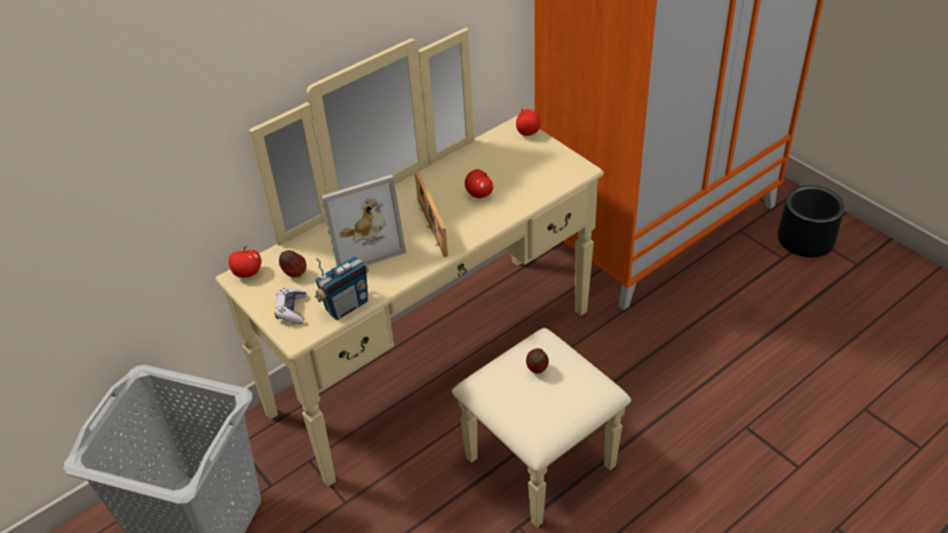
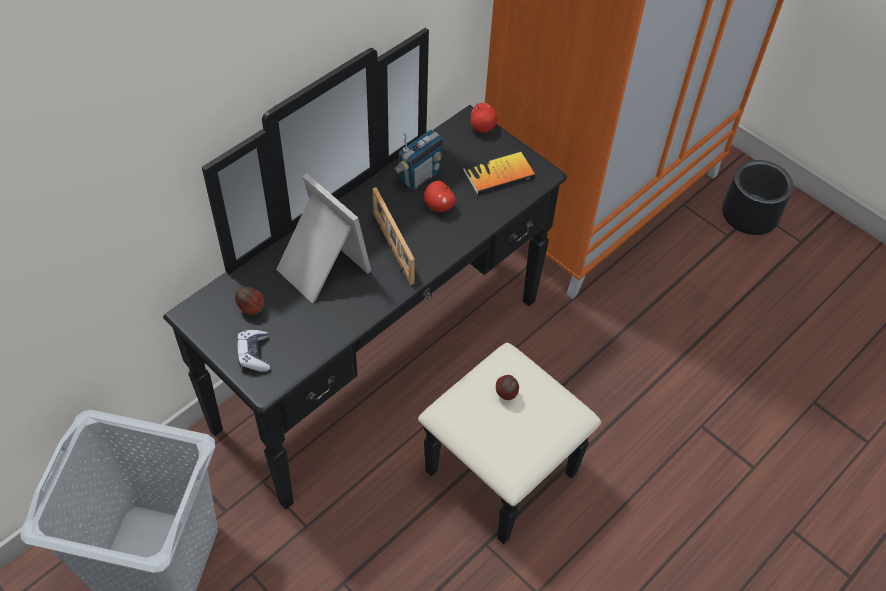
camera: 10 degrees left, 10 degrees up
(247, 273) = (199, 309): apple -> none
(346, 306) = (313, 347): radio -> radio (419, 176)
(362, 242) = (319, 268): picture frame -> picture frame turned 105 degrees counterclockwise
(457, 382) = (408, 386): beige dresser -> black dresser
(538, 169) = (498, 174): none -> book

